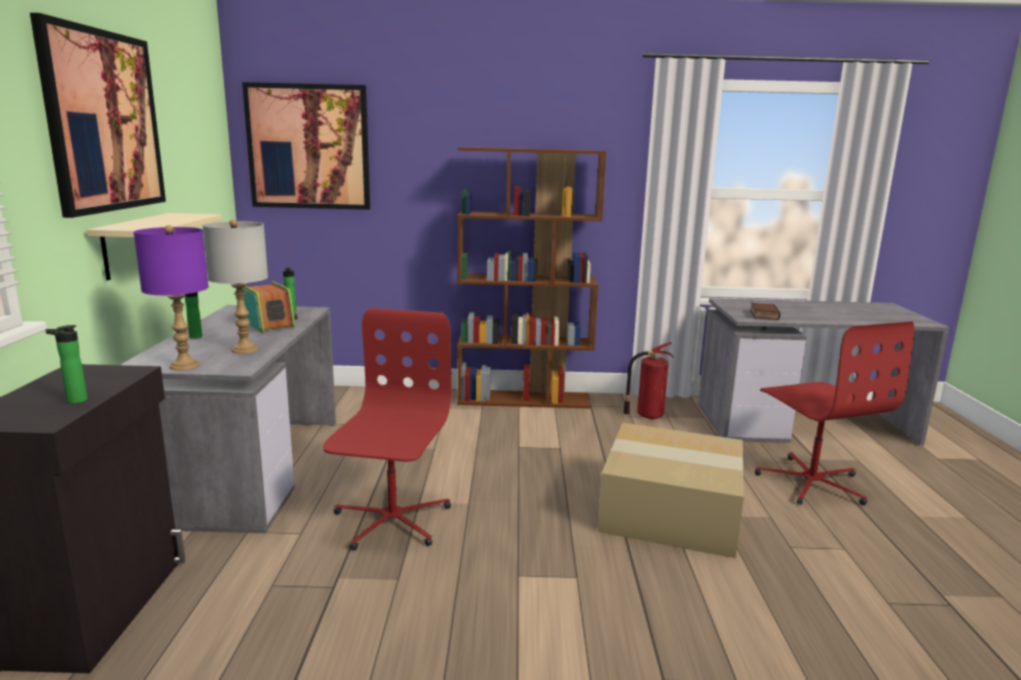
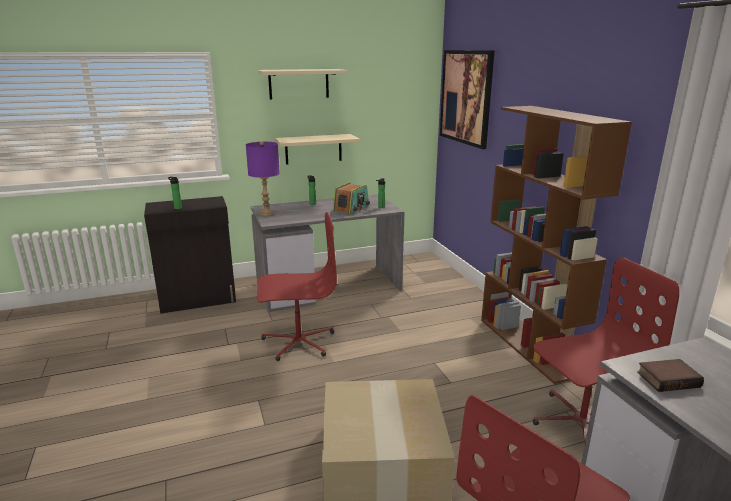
camera: 70 degrees right, 5 degrees up
(104, 121) = (299, 84): picture -> beige shelf
(245, 349) = (300, 216): grey table lamp -> none
(647, 415) = (580, 423): fire extinguisher -> red office chair

